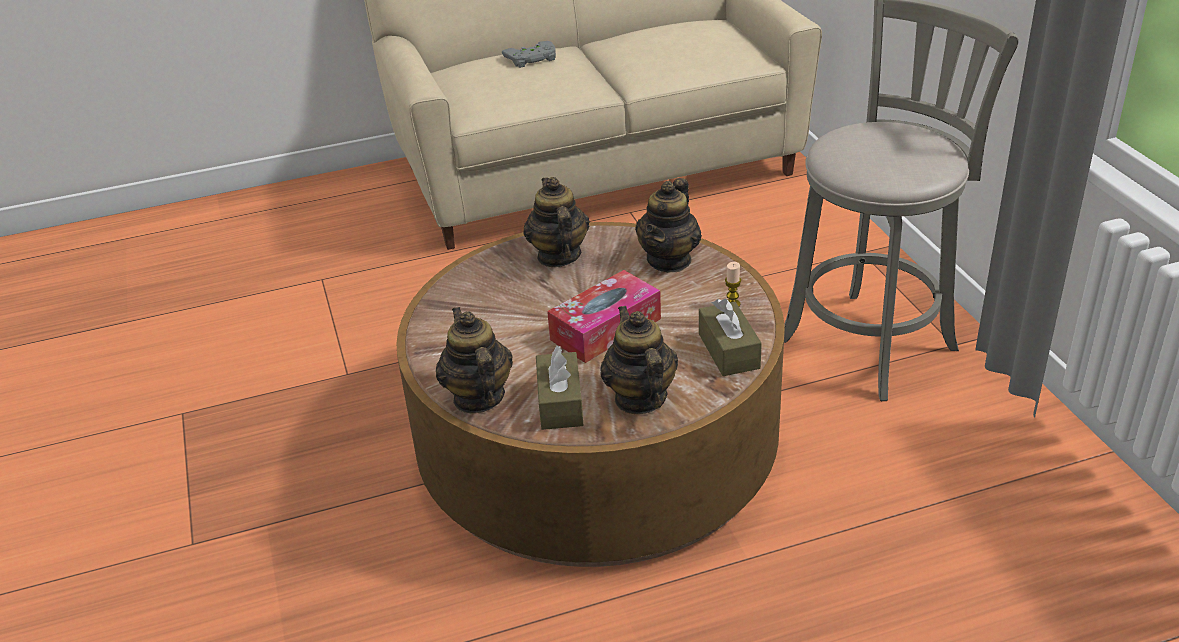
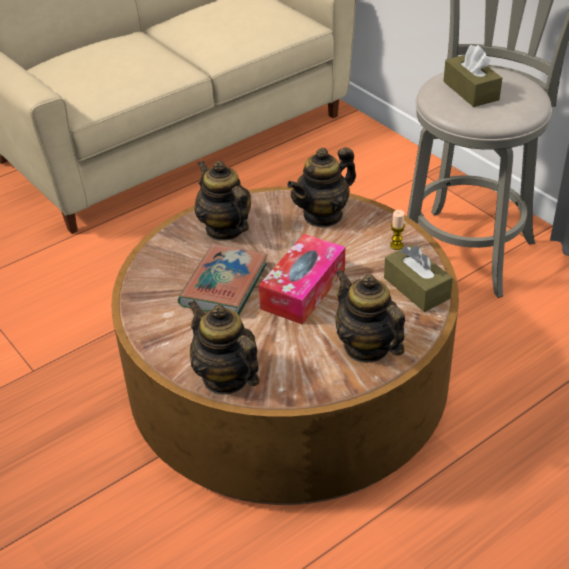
camera: 20 degrees left, 5 degrees up
(526, 310) = (224, 285): none -> book
(531, 59) = (112, 48): grey game controller -> none
(560, 403) = (301, 366): brown tissue box -> brown tissue box (470, 91)
(669, 260) = (323, 215): teapot -> teapot turned 45 degrees clockwise

